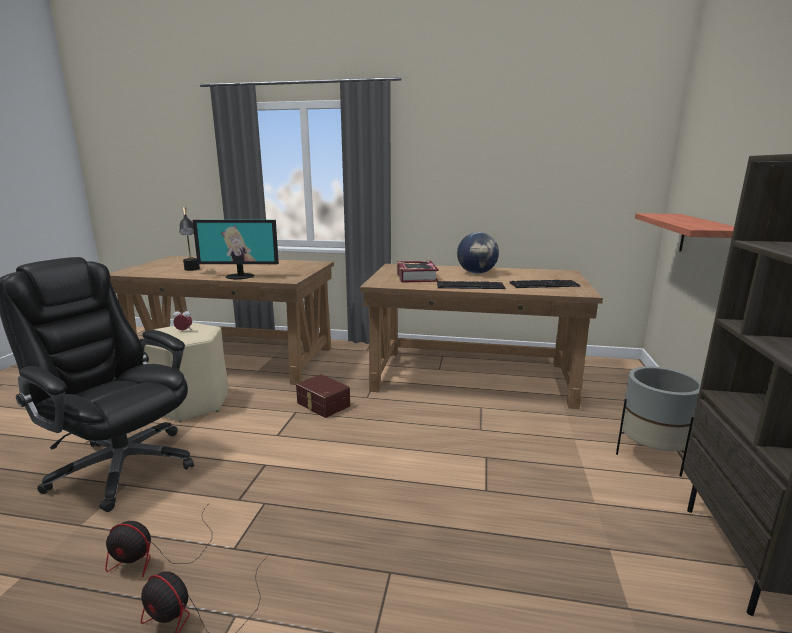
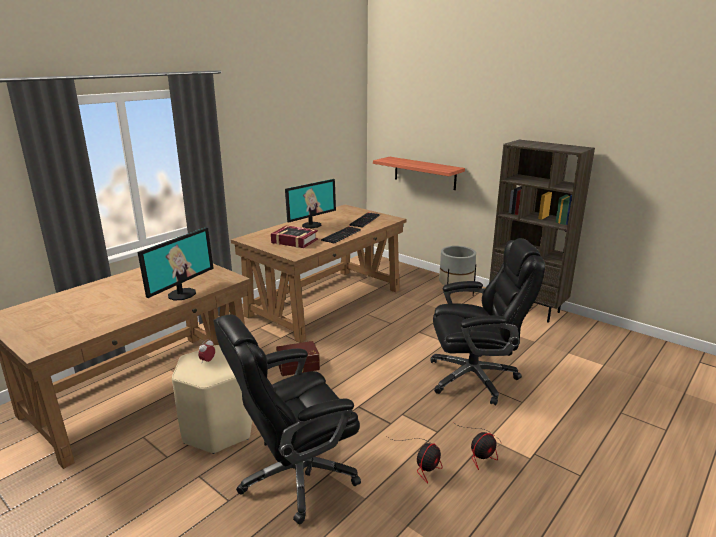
camera: 60 degrees left, 5 degrees up
(192, 270) = (107, 312): black table lamp -> none
(409, 550) = (475, 377): none -> black office chair
(477, 273) = (311, 225): globe -> monitor

